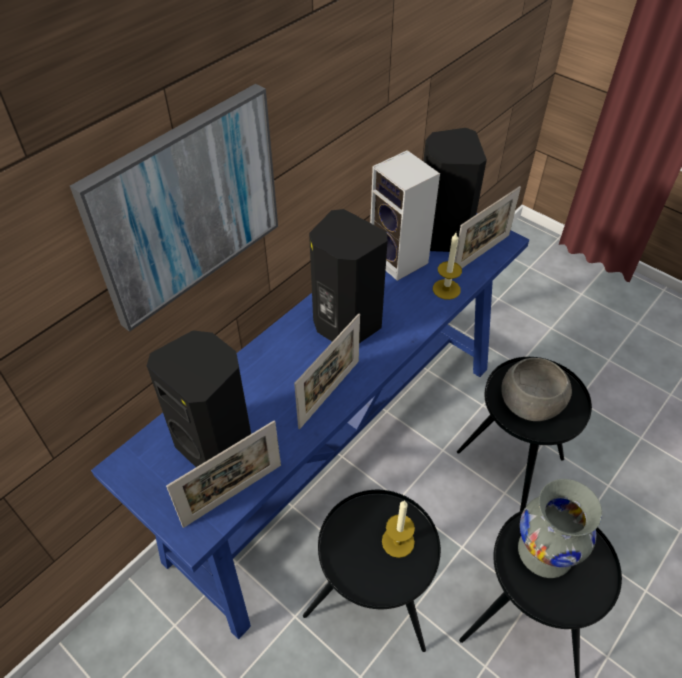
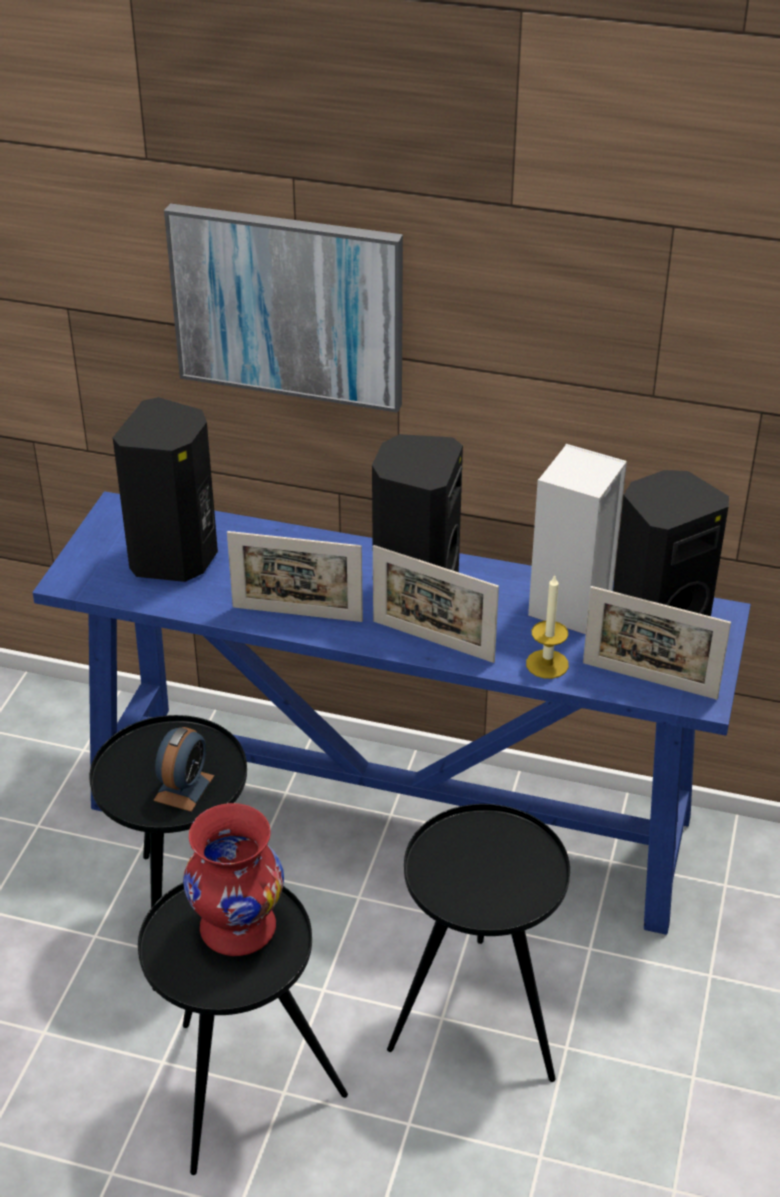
camera: 65 degrees right, 10 degrees down
(233, 495) = (124, 589): picture frame -> picture frame (433, 641)
(398, 541) = (184, 788): candle -> alarm clock
(530, 402) = (477, 863): grey bowl -> none
(543, 552) = (237, 926): grey vase -> red vase

